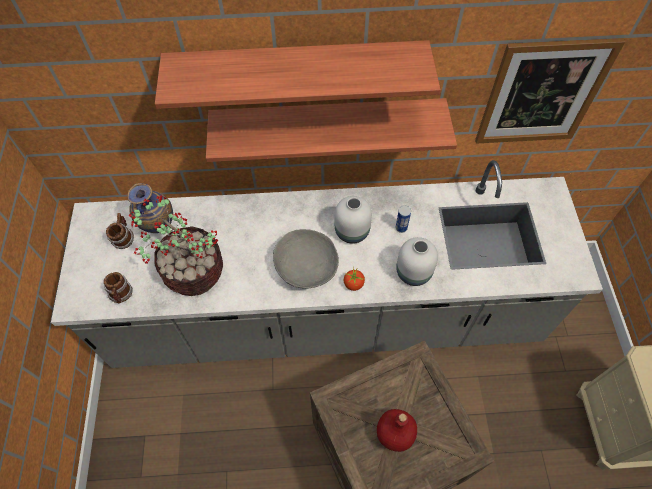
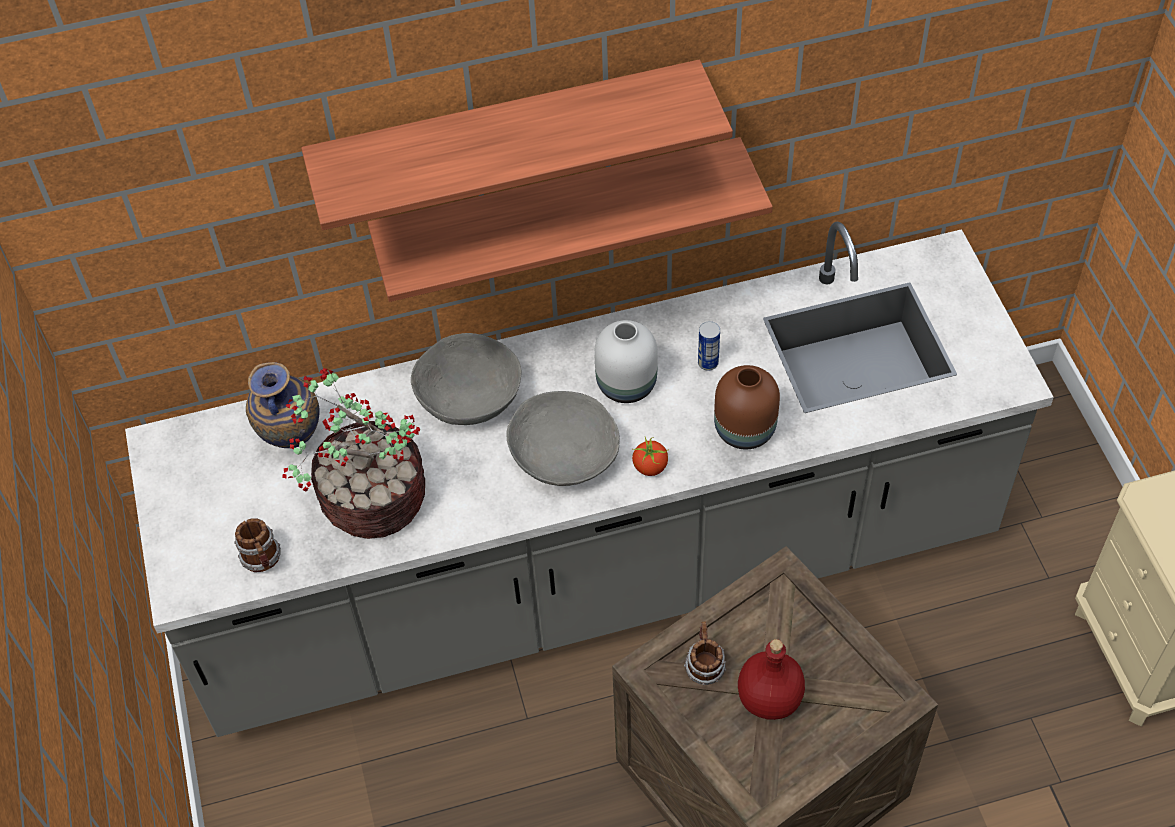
camera: 10 degrees left, 5 degrees down
(124, 239) = (235, 471): mug -> mug (704, 666)
(263, 221) = (469, 396): none -> grey bowl
(413, 273) = (744, 431): white vase -> brown vase
(542, 94) = (887, 104): picture -> none

